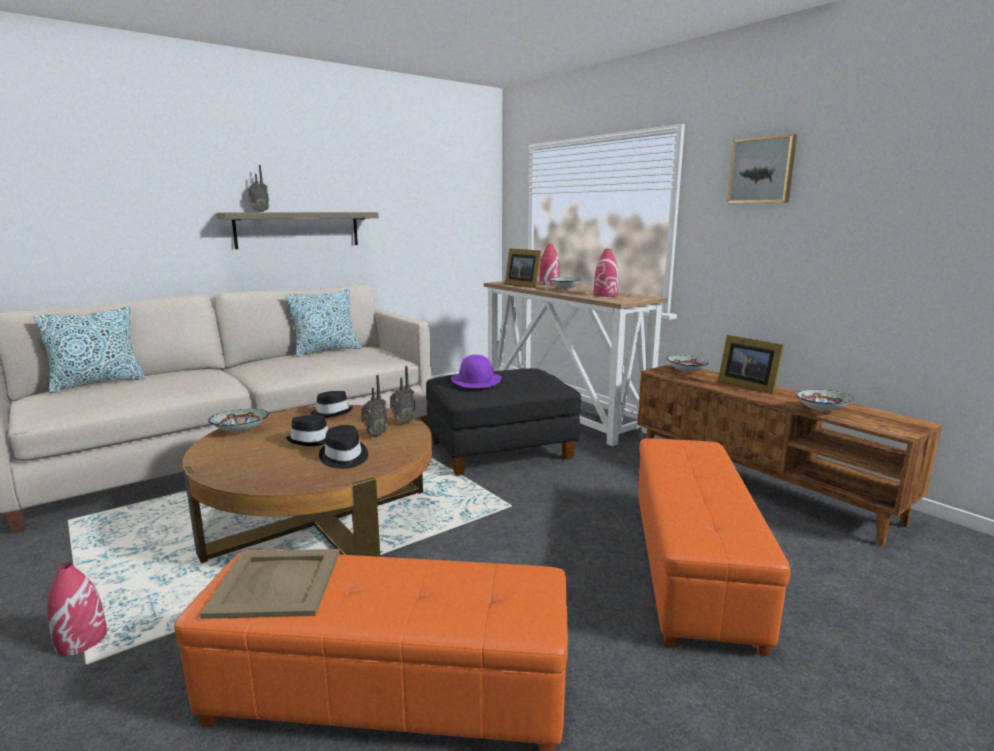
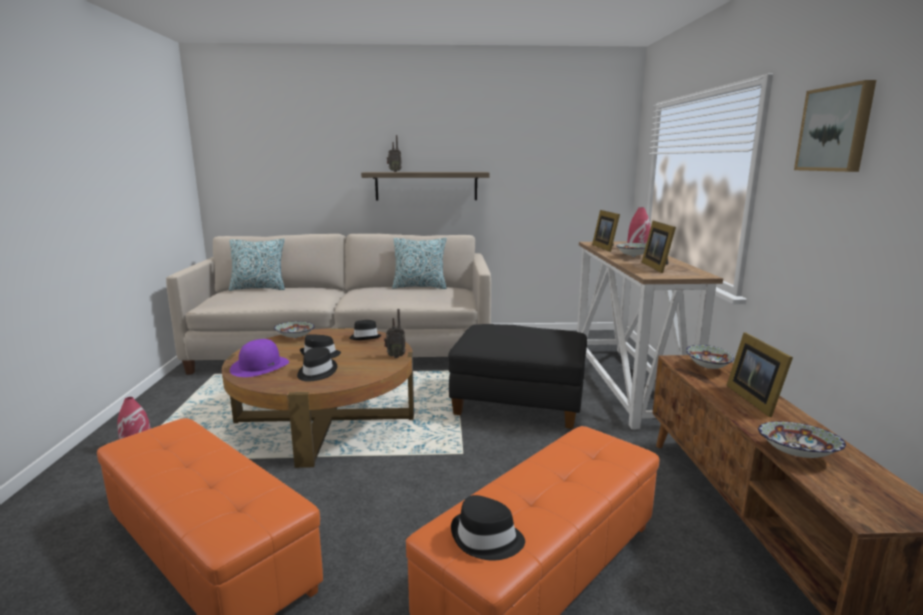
camera: 35 degrees right, 0 degrees up
(277, 583) = (162, 444): beige tray -> none
(374, 435) = (361, 361): radio -> none
(476, 380) = (496, 332): purple hat -> purple hat (260, 366)
(605, 295) = (658, 267): red vase -> picture frame
(723, 532) = (486, 539): none -> black hat

